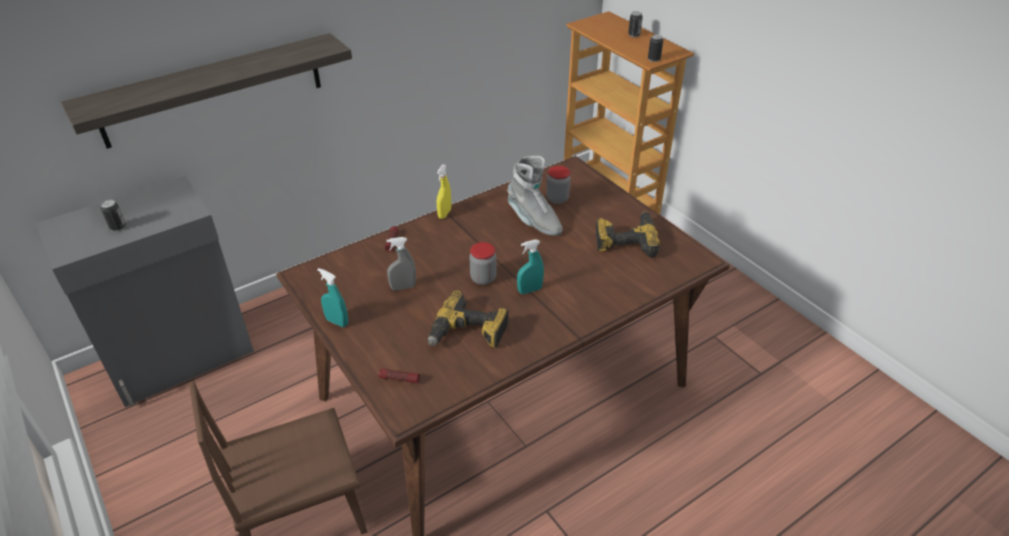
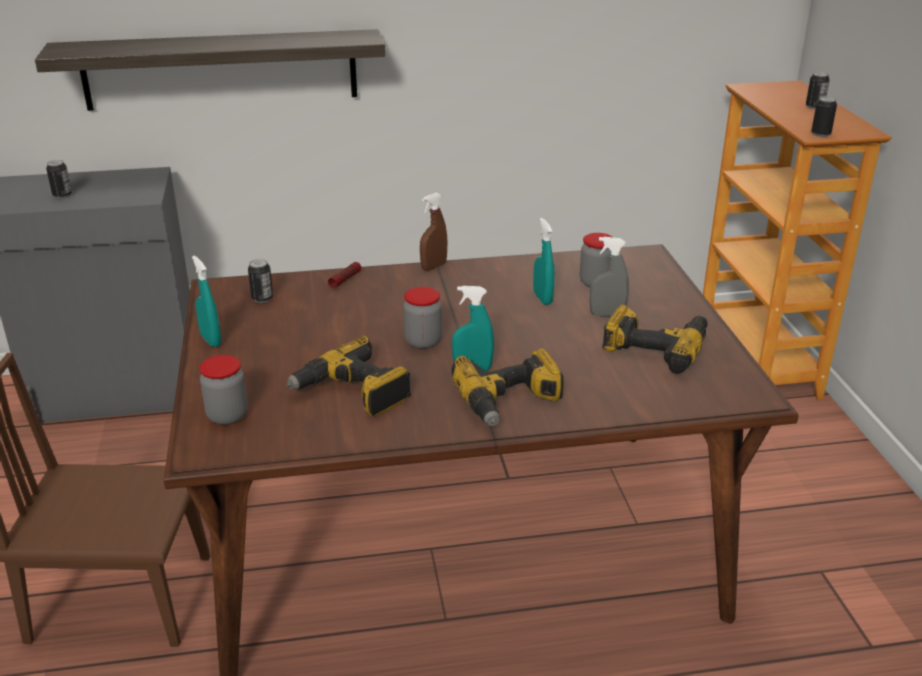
camera: 25 degrees right, 10 degrees down
(345, 275) = (262, 299): none -> can
(399, 379) = (227, 415): flashlight -> jar
(403, 287) = (317, 326): grey spray bottle -> grey spray bottle (607, 315)
(444, 214) = (433, 266): yellow spray bottle -> brown spray bottle
(533, 221) = (542, 298): grey boot -> turquoise spray bottle
(570, 308) = (510, 401): none -> power drill

